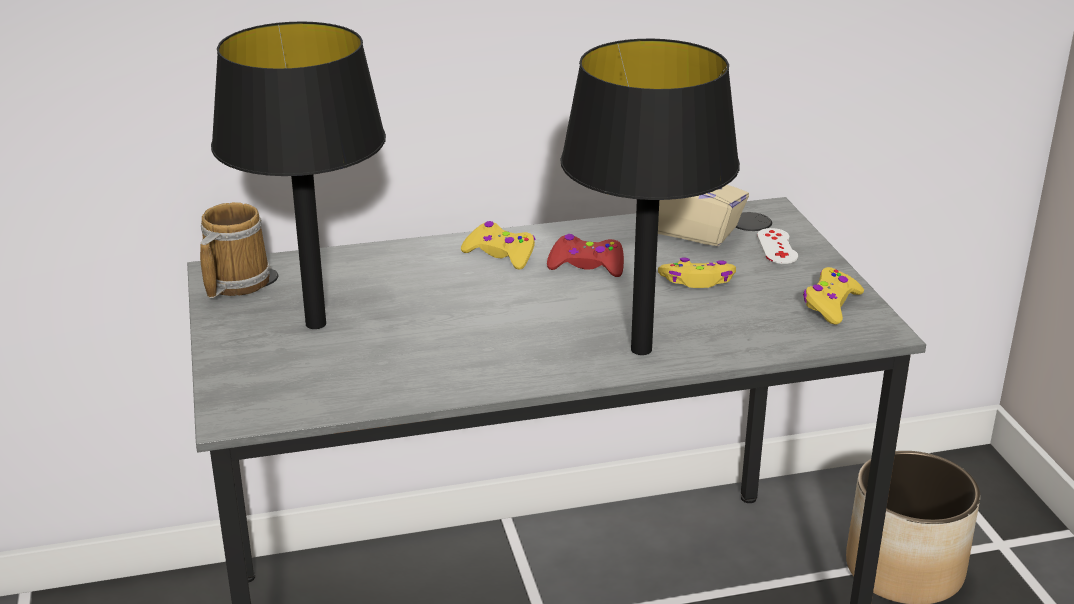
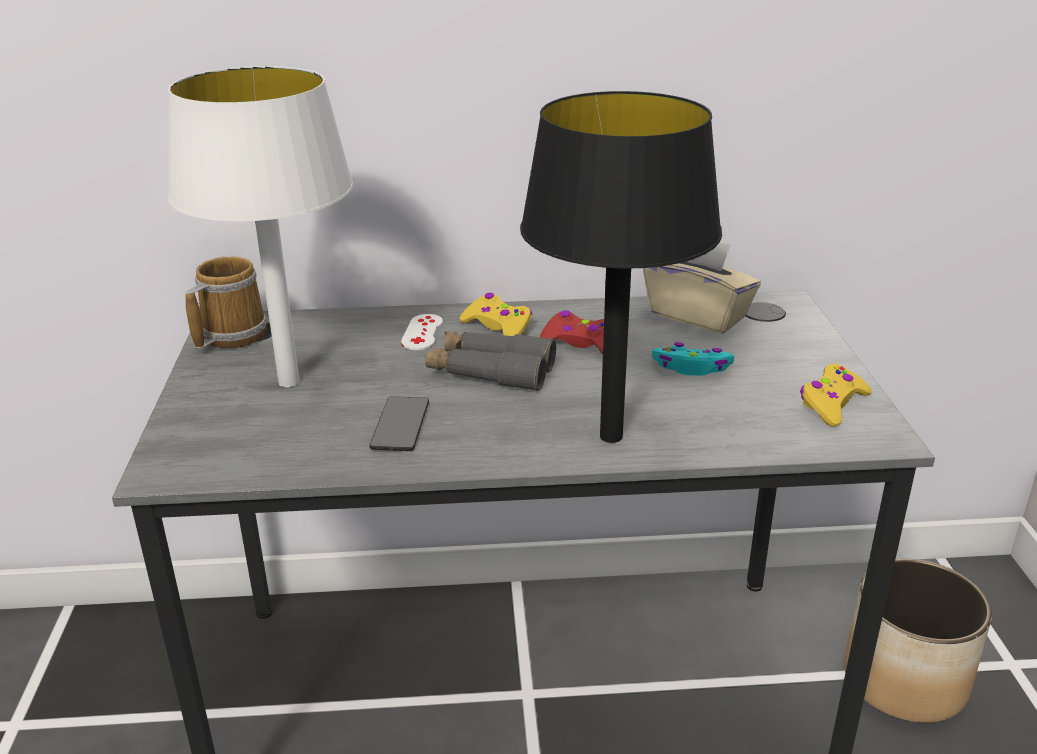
camera: 10 degrees right, 0 degrees up
(315, 324) = (288, 382): black table lamp -> white table lamp
(442, 356) = (400, 425): none -> phone
(509, 299) = (490, 372): none -> grey binoculars
(698, 281) = (692, 368): yellow game controller -> turquoise game controller
(777, 246) = (785, 338): white game controller -> white game controller (422, 332)

